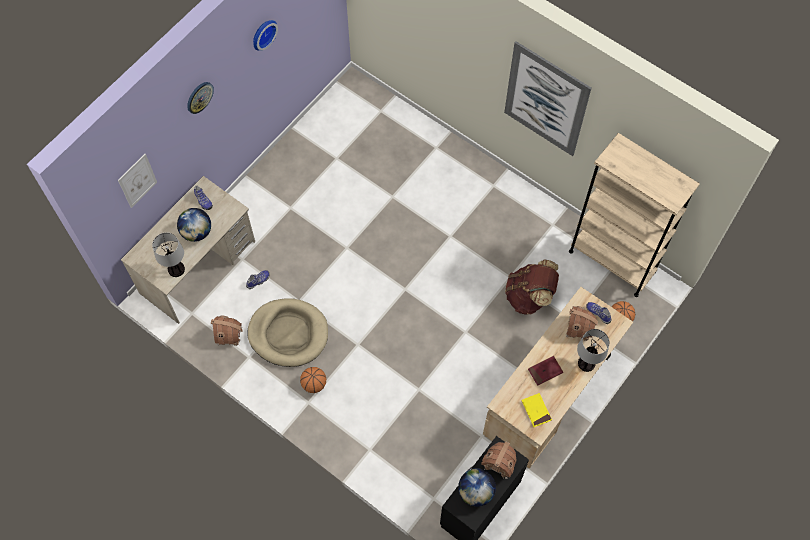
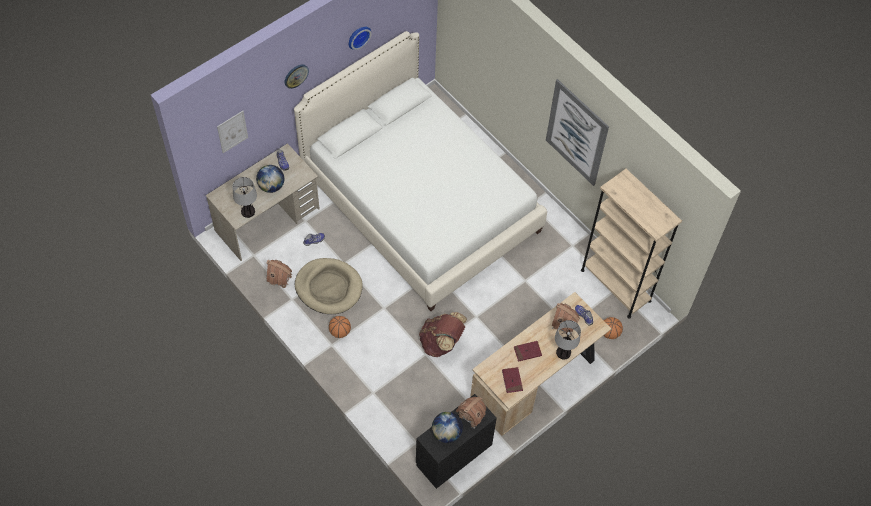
camera: 10 degrees right, 5 degrees down
(369, 209) = (421, 202): none -> white bed
(529, 296) = (537, 299): brown backpack -> brown backpack (441, 343)
(536, 410) = (512, 380): yellow book -> red book

